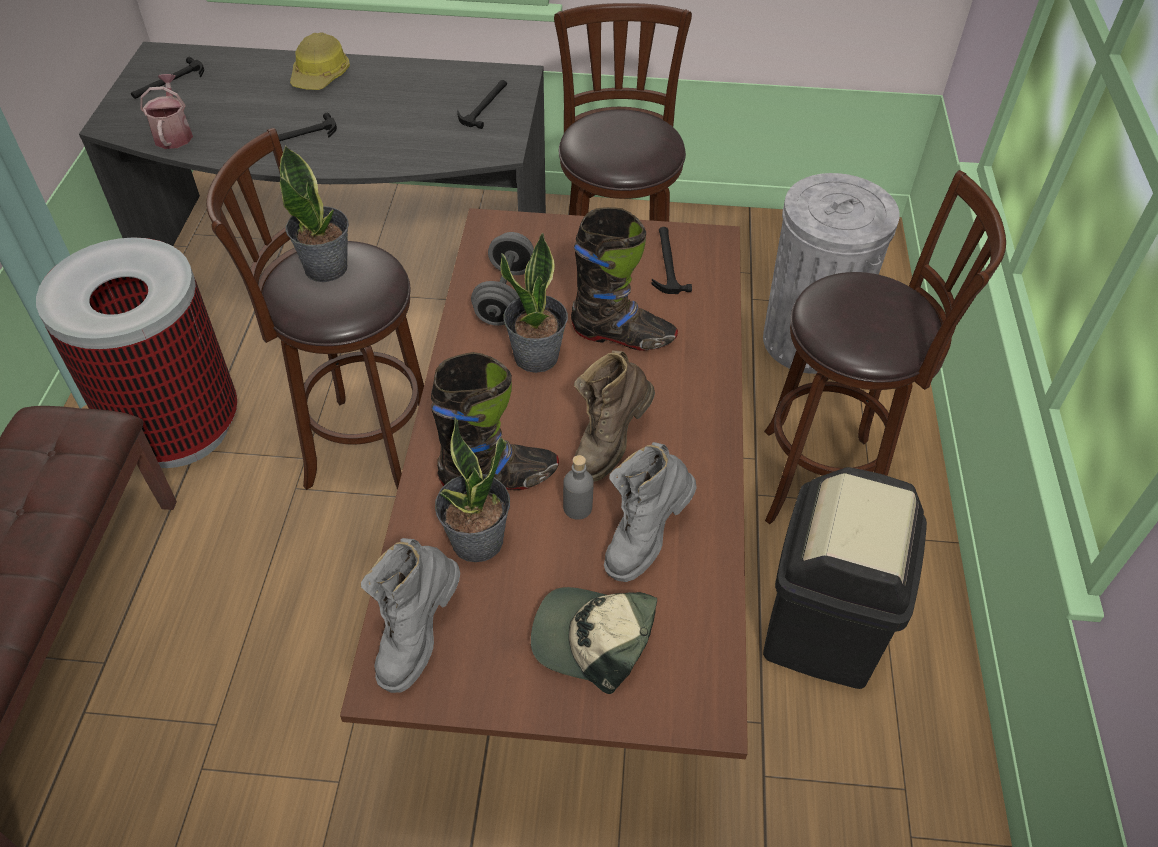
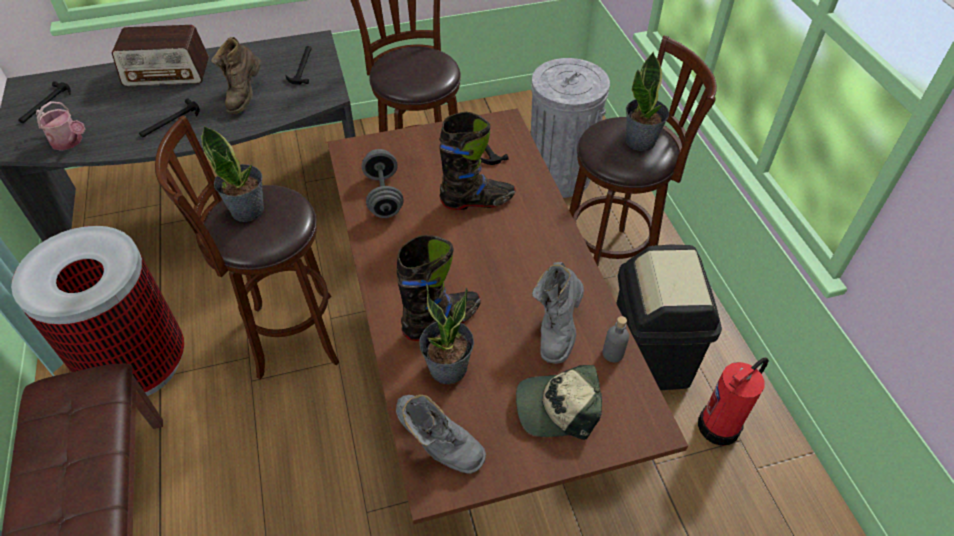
camera: 20 degrees left, 0 degrees up
(174, 133) = (69, 142): watering can -> watering can turned 150 degrees clockwise
(321, 76) = (167, 73): hard hat -> radio
(416, 635) = (438, 446): grey boot -> grey boot turned 60 degrees counterclockwise
(537, 356) = (426, 231): potted plant -> potted plant (641, 141)
(577, 508) = (504, 324): grey bottle -> grey bottle (613, 353)
(609, 443) = (504, 274): brown boot -> brown boot (244, 96)
(884, 757) = (720, 425): none -> fire extinguisher

